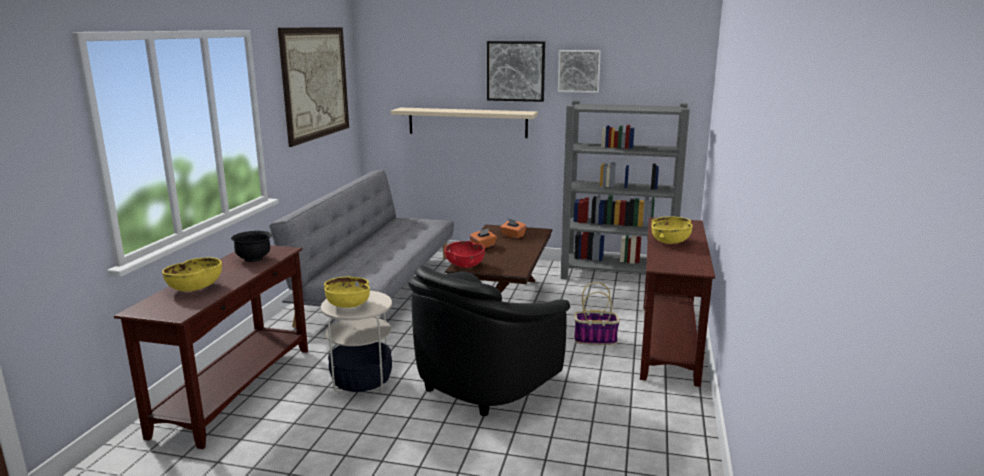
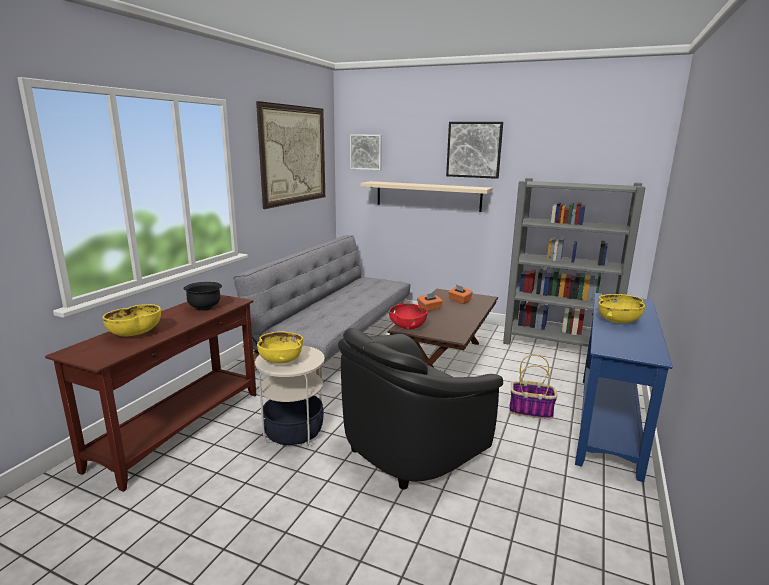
camera: 10 degrees right, 0 degrees up
(579, 71) = (534, 150): picture -> picture (366, 152)
(669, 343) = (608, 424): brown console table -> blue console table

